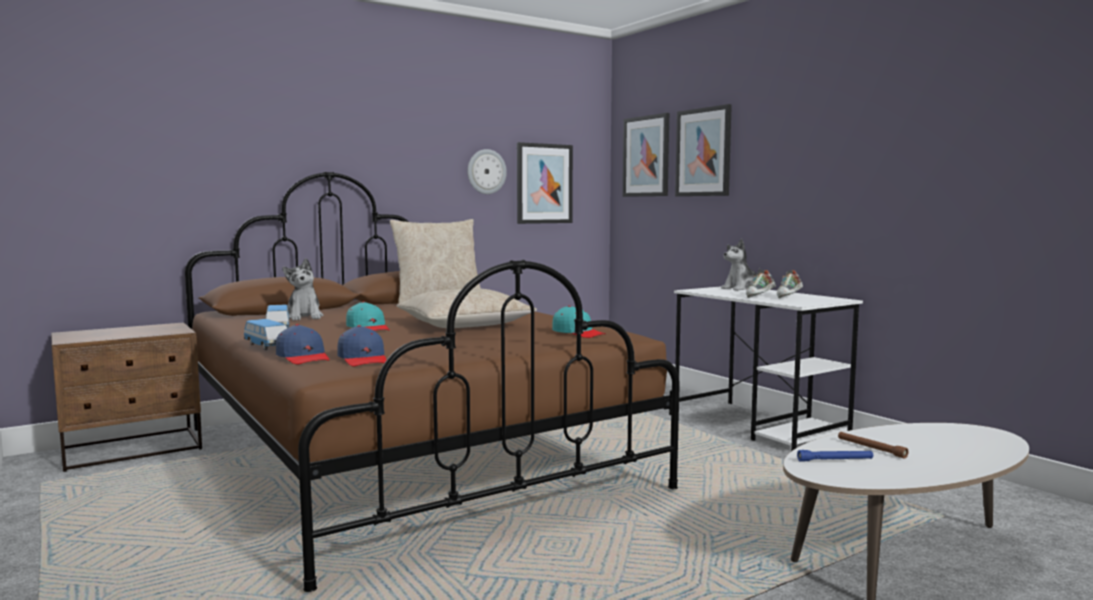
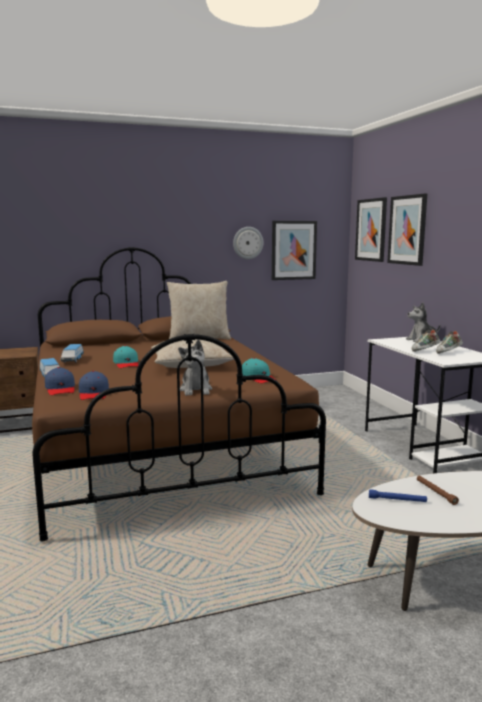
camera: 15 degrees right, 5 degrees up
(304, 317) = (99, 350): plush toy -> plush toy (196, 390)

